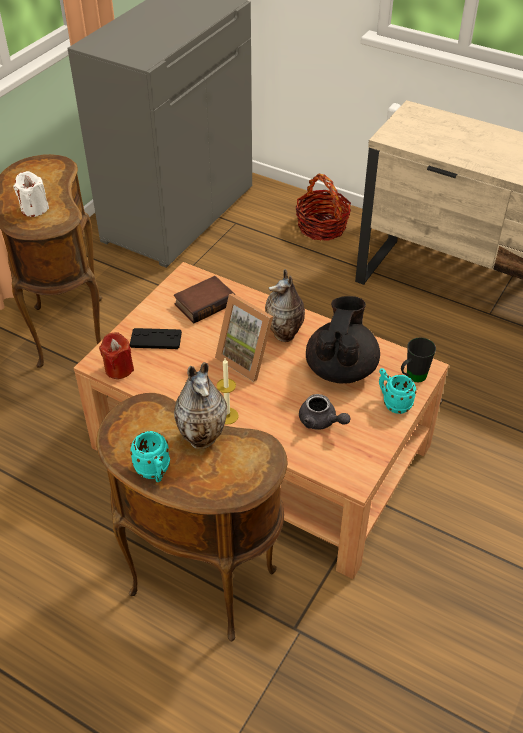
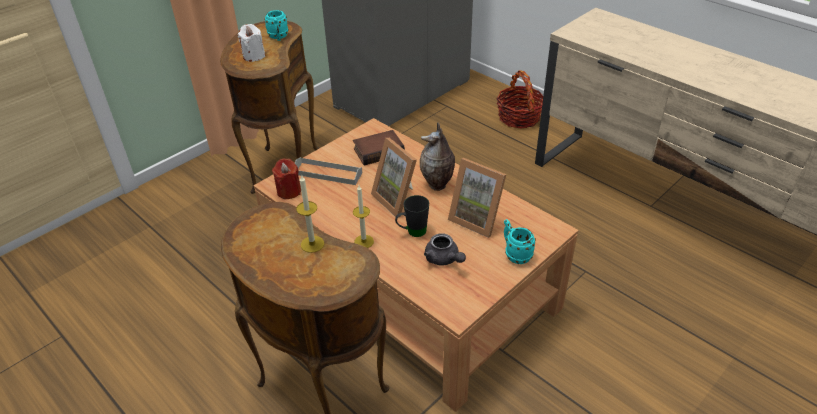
camera: 15 degrees right, 5 degrees down
(154, 473) = (258, 265): turquoise mug -> turquoise mug (278, 37)
(156, 339) = (327, 173): black game controller -> grey tray
(204, 437) = (312, 244): vase -> candle
(341, 368) = (477, 218): black teapot -> picture frame
(412, 377) = (540, 236): black mug -> black mug (412, 232)

